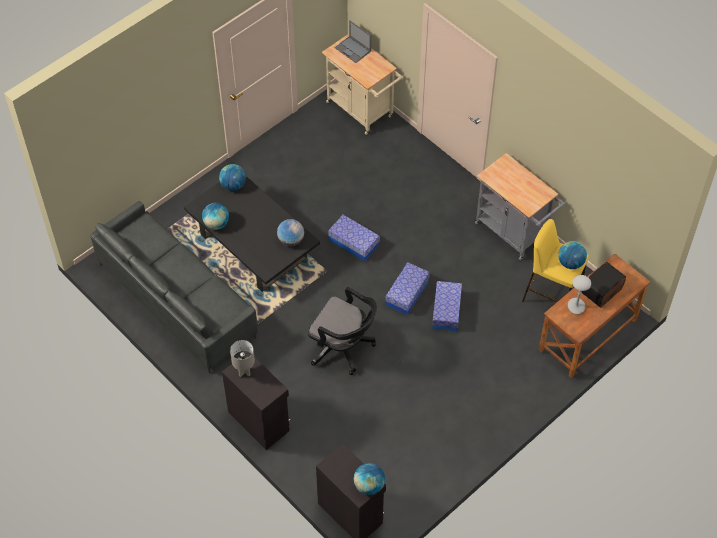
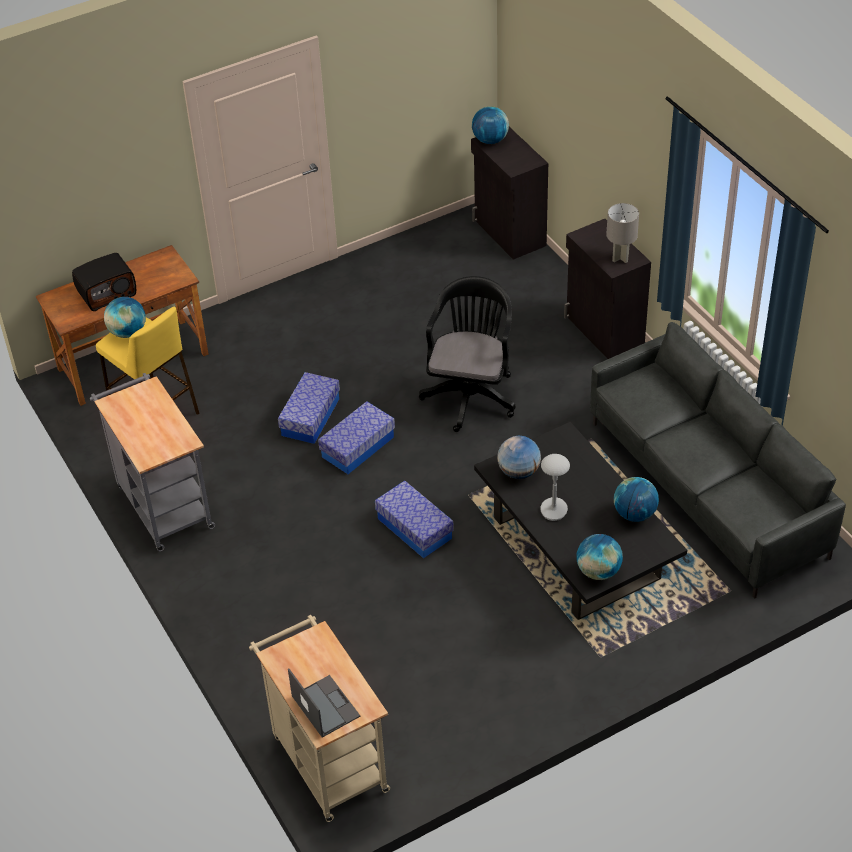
camera: 165 degrees left, 10 degrees down
(343, 348) = (471, 394): black office chair -> black office chair turned 60 degrees clockwise
(576, 306) = (152, 281): grey table lamp -> grey table lamp (553, 510)

